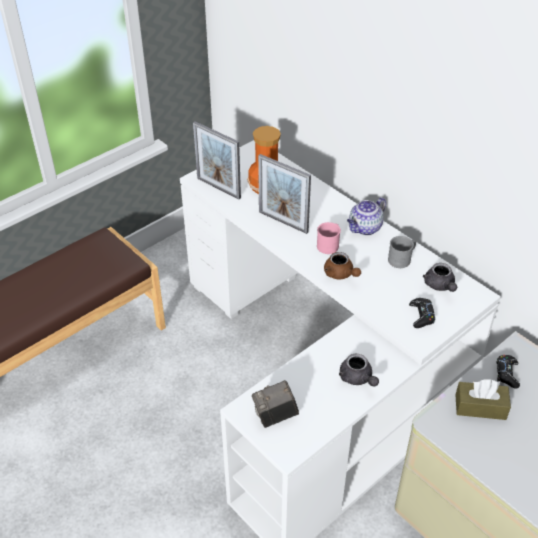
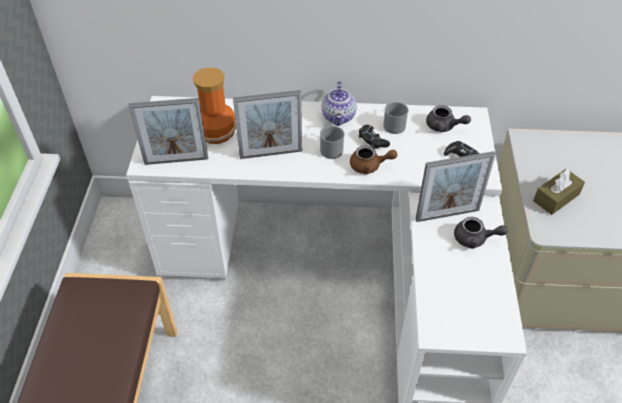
camera: 45 degrees left, 5 degrees up
(275, 416) = (462, 316): camera -> none
(329, 244) = (330, 148): pink mug -> grey mug
(360, 348) = (447, 215): none -> picture frame
(507, 374) = (541, 162): black game controller -> black game controller (373, 140)

